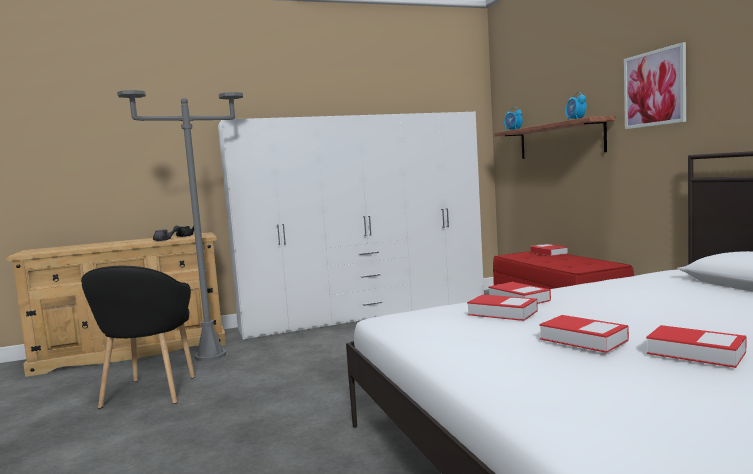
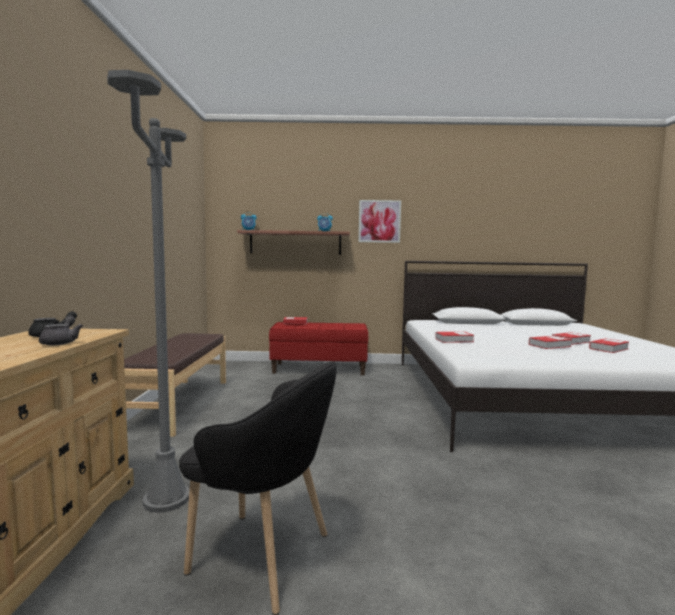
camera: 70 degrees left, 0 degrees up
(365, 314) = (178, 404): white wardrobe -> brown bench
(502, 313) = (491, 345): book -> book (608, 349)

